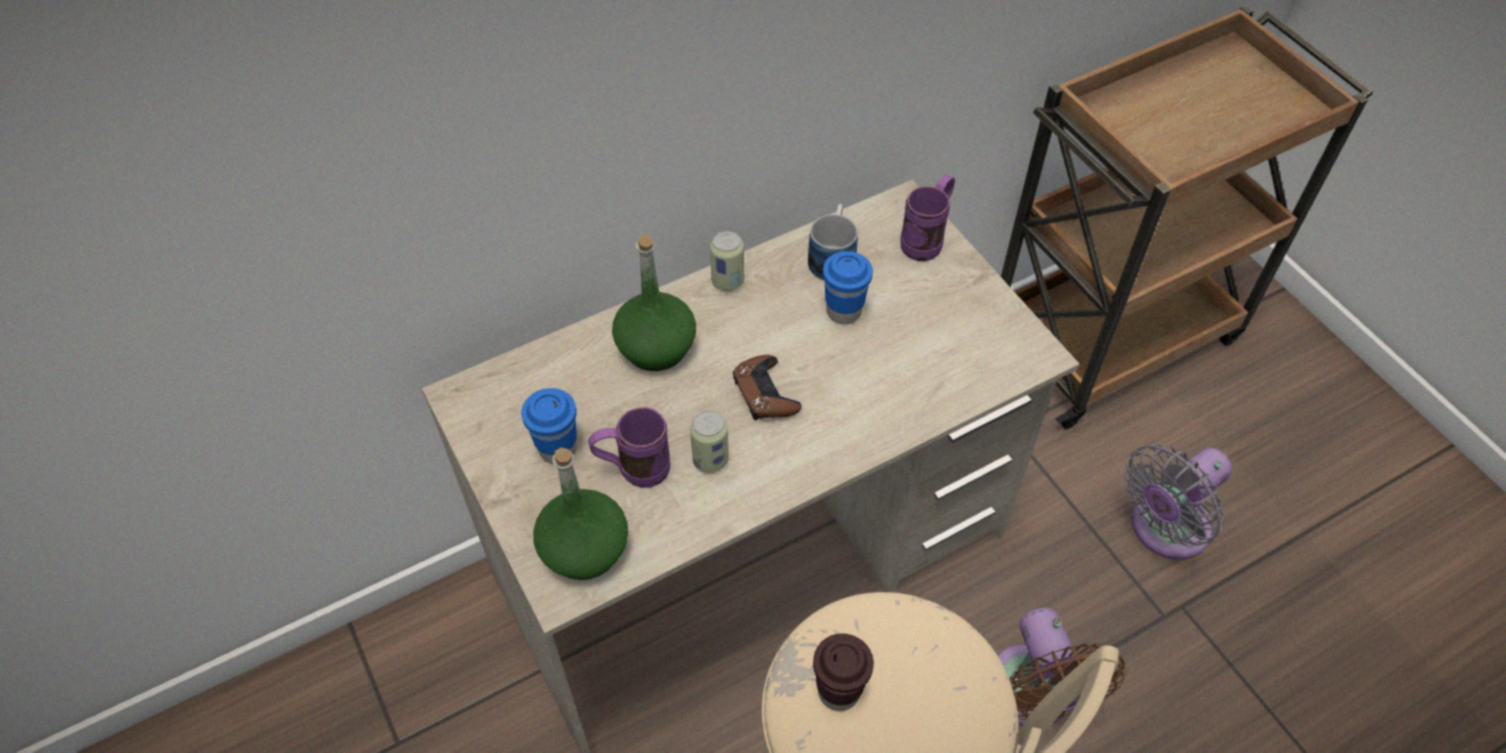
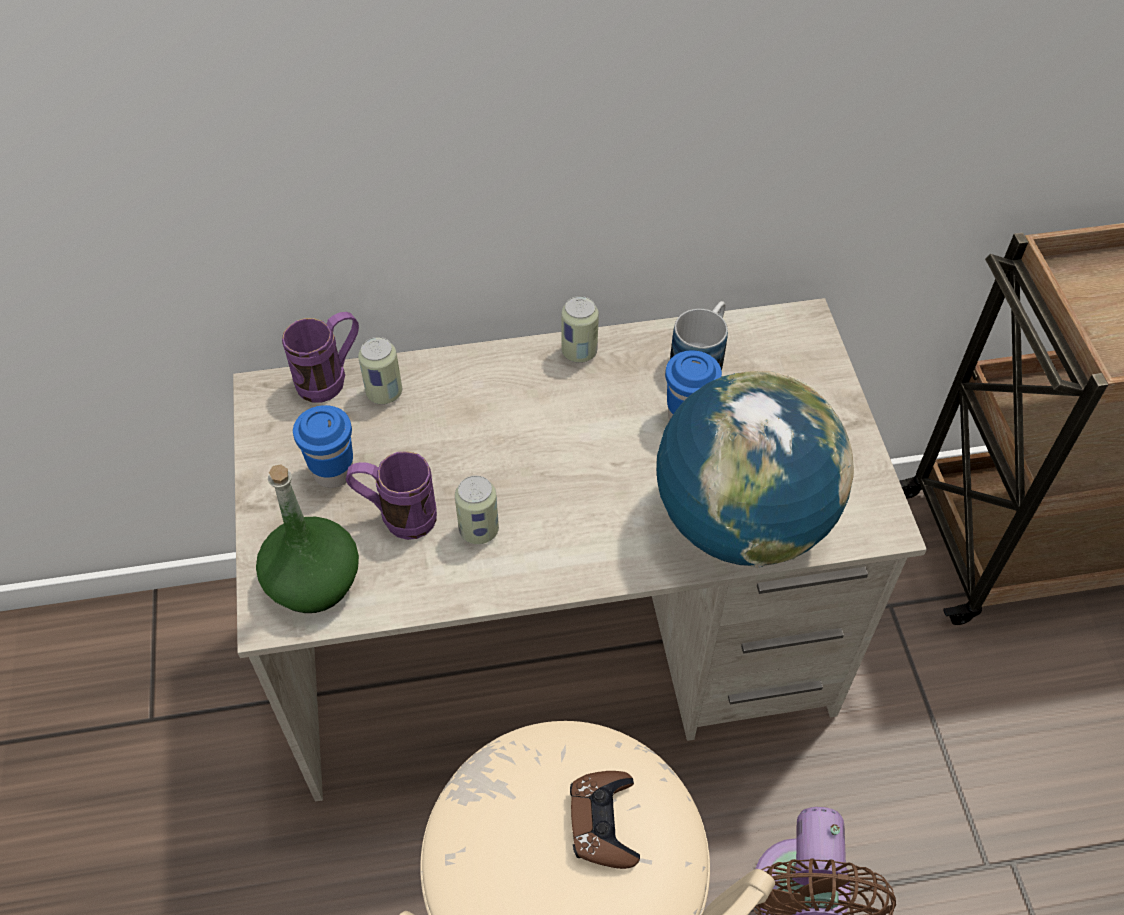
camera: 20 degrees right, 0 degrees up
(571, 365) = (384, 393): none -> can
(656, 347) = (476, 398): green bottle -> none
(765, 393) = (566, 479): brown game controller -> brown game controller (603, 823)
(838, 691) = (512, 817): brown cup -> none
(926, 386) = (741, 522): none -> globe
(927, 239) = (812, 366): purple mug -> purple mug (331, 379)
(1163, 529) = (1024, 770): grey fan -> none

